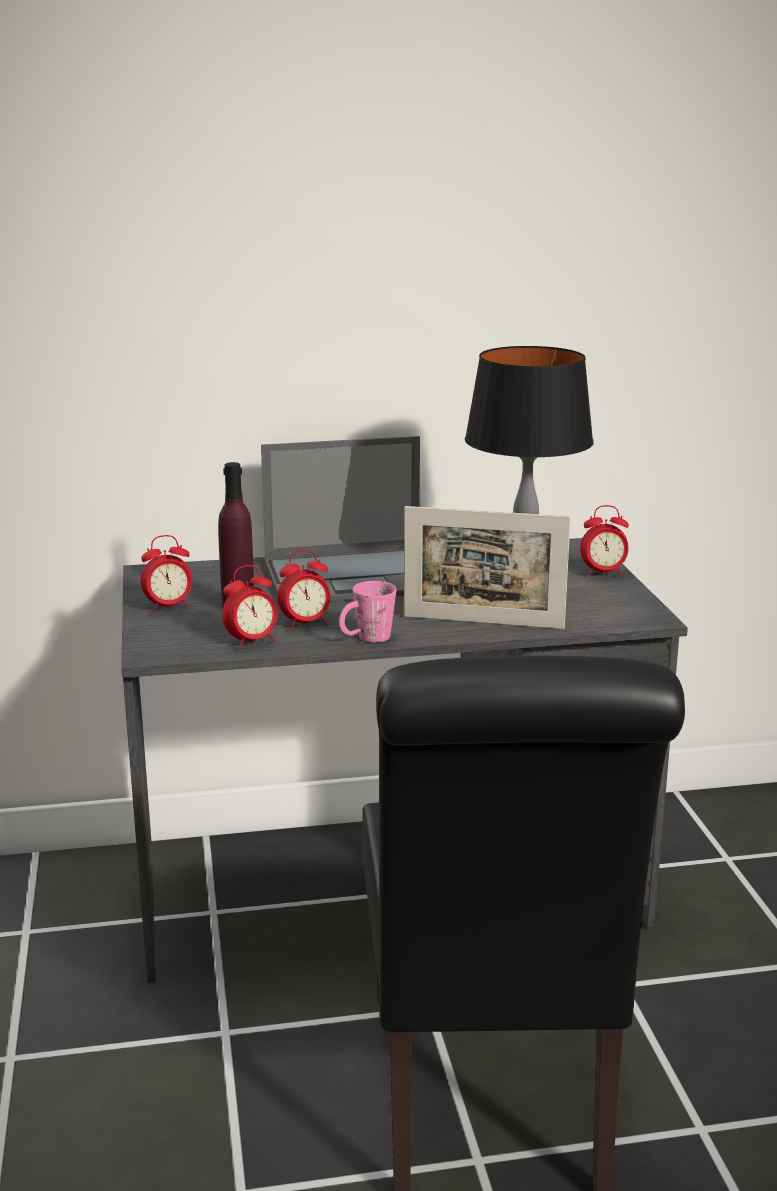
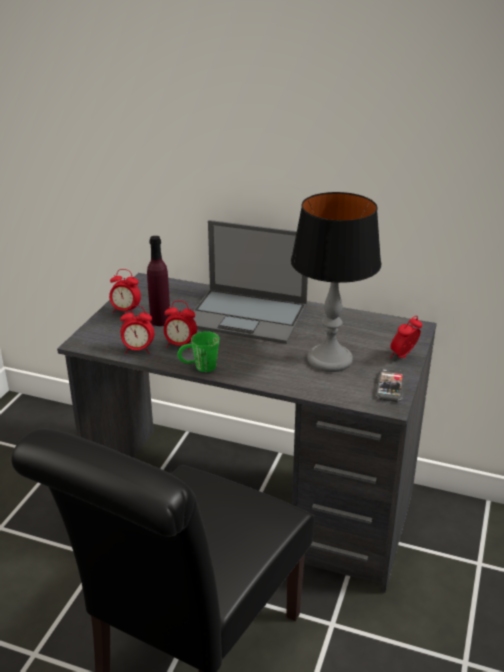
camera: 30 degrees right, 10 degrees up
(366, 639) = (199, 367): pink mug -> green mug
(483, 622) = (280, 375): picture frame -> none
(603, 573) = (403, 356): alarm clock -> alarm clock turned 105 degrees clockwise
(628, 602) = (390, 387): none -> phone

